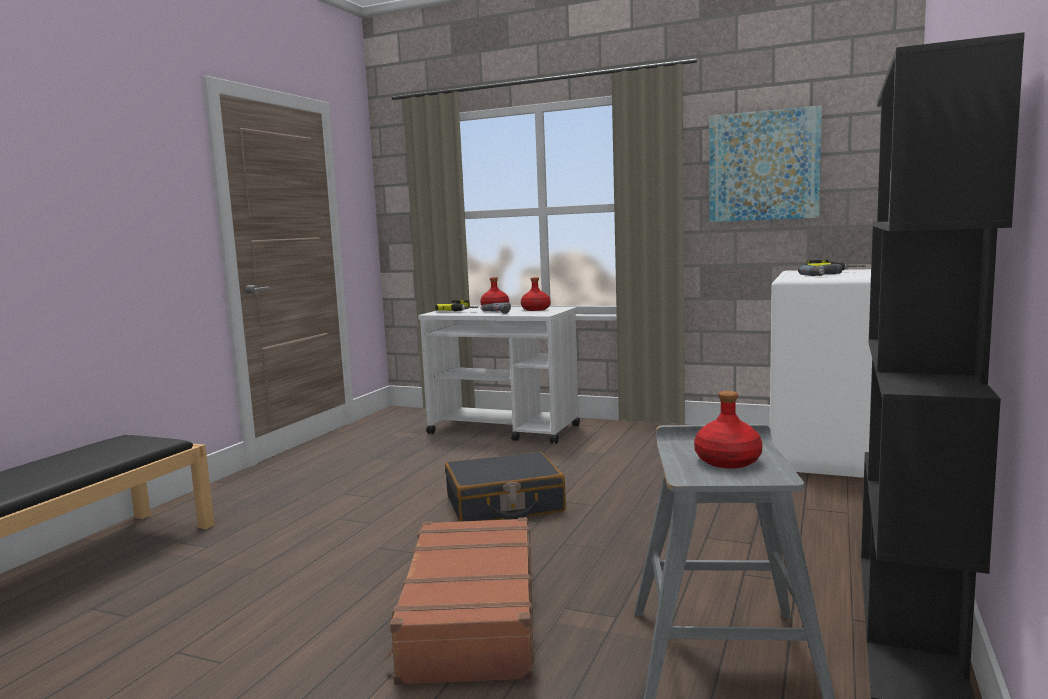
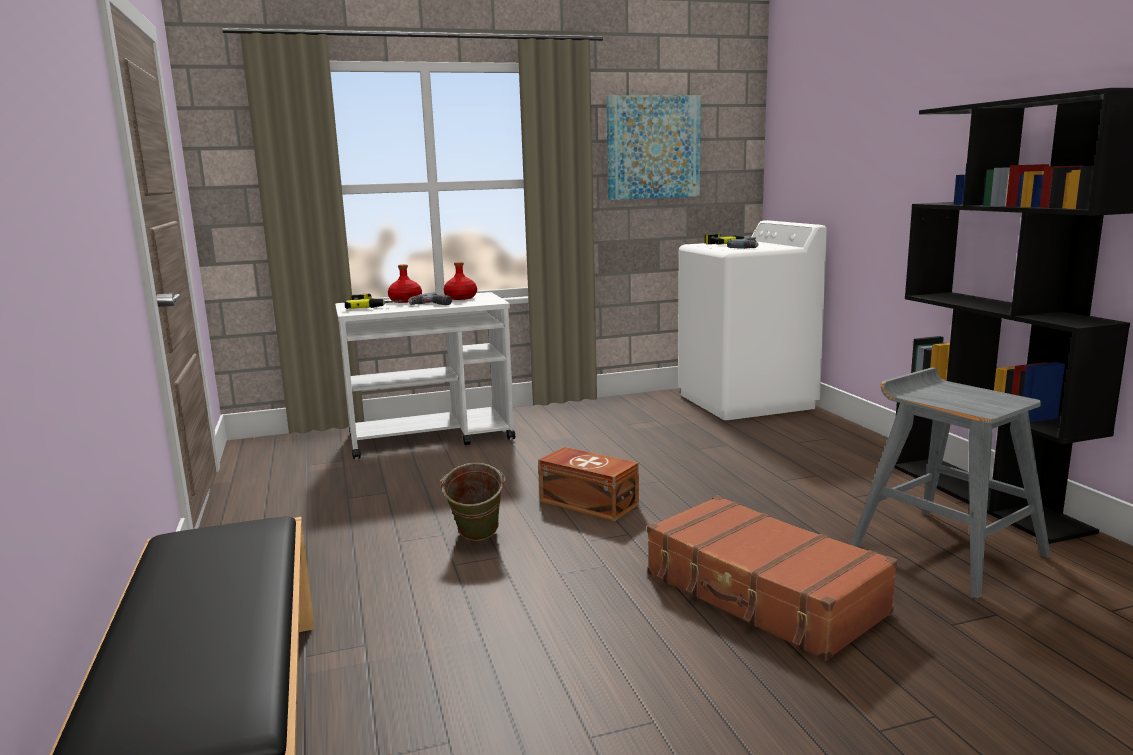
camera: 40 degrees left, 5 degrees up
(383, 507) = (476, 539): none -> green bucket
(504, 505) = (588, 502): black suitcase -> brown storage box
(728, 461) = (966, 397): red bottle -> none

